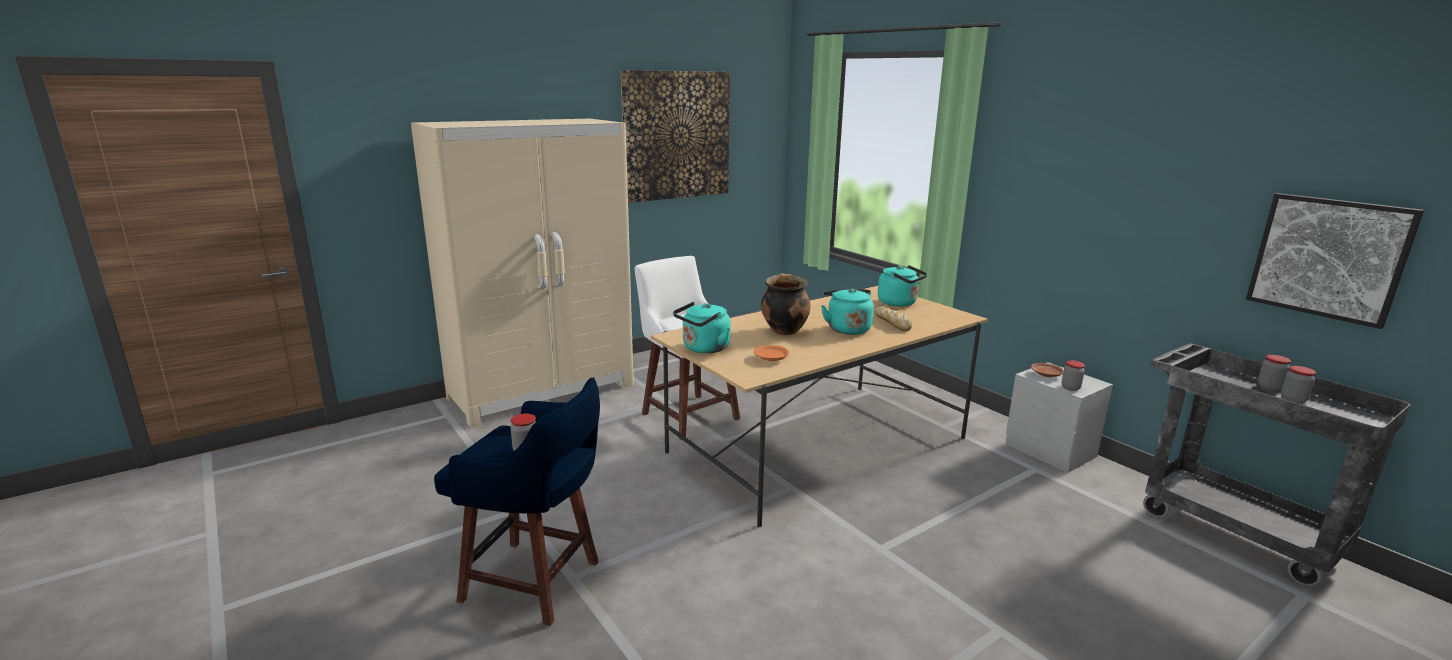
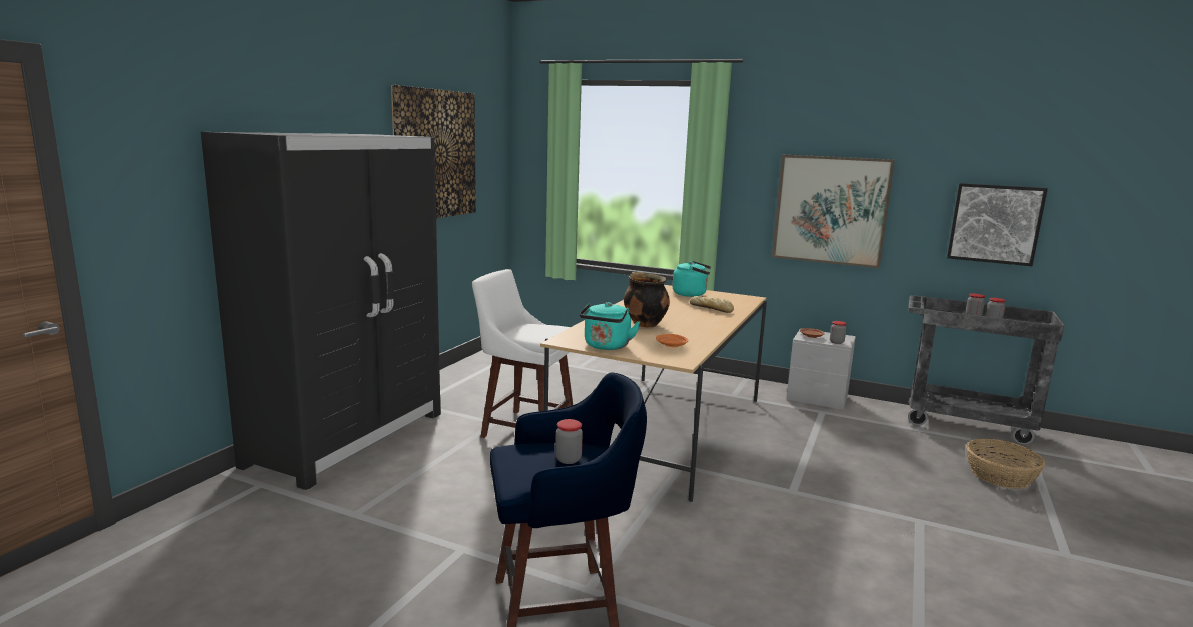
camera: 30 degrees left, 5 degrees down
(544, 391) = (351, 438): beige cabinet -> black cabinet
(847, 328) = (687, 316): turquoise kettle -> none
(1096, 217) = (830, 210): none -> picture
(1201, 615) = (1001, 476): none -> basket

